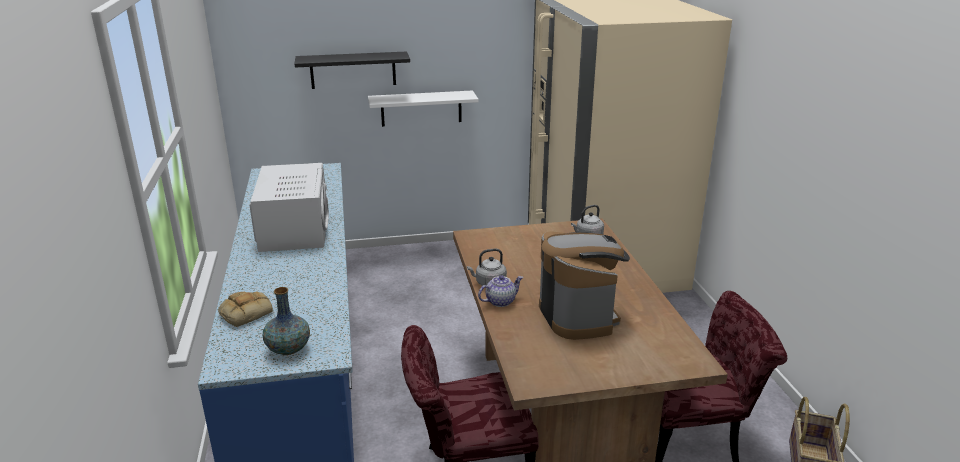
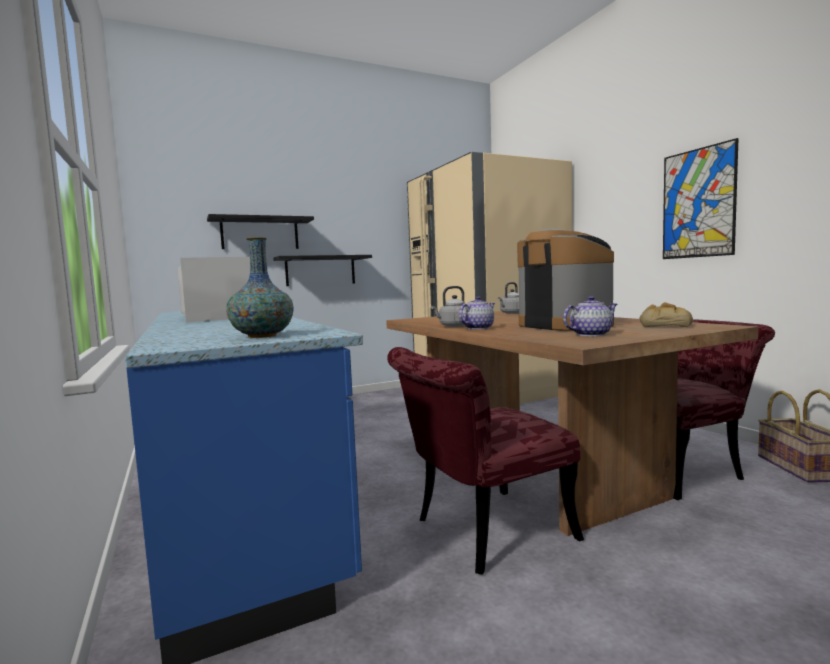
camera: 15 degrees left, 20 degrees down
(246, 312) = (187, 332): bread -> bread (665, 325)
(421, 108) = (320, 270): white shelf -> black shelf
(563, 358) = (590, 334): none -> teapot
(821, 155) = (698, 203): none -> picture

